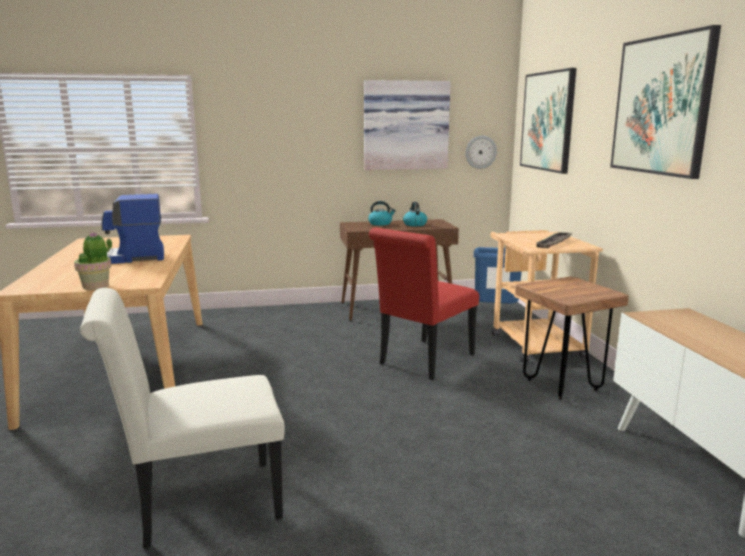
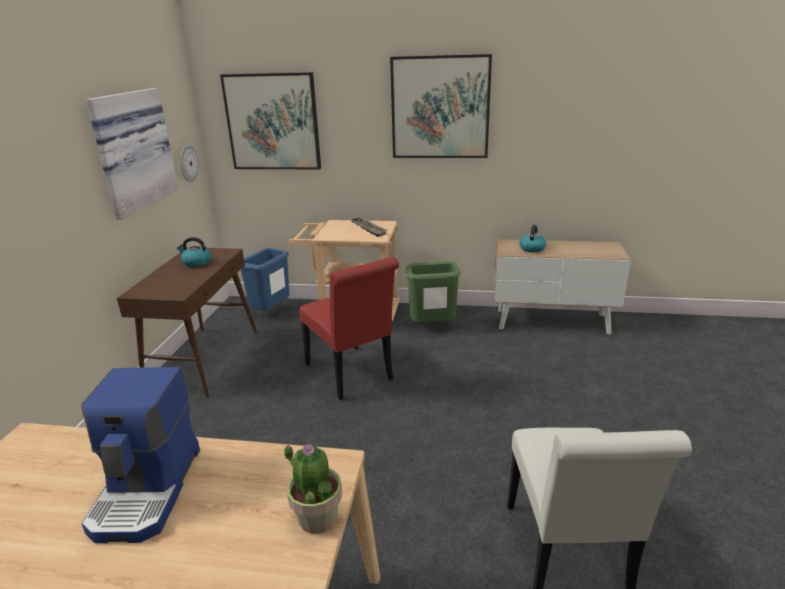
camera: 70 degrees left, 10 degrees up
(380, 223) = (165, 277): kettle -> kettle (532, 248)
(561, 385) = (432, 328): brown stool -> green trash can

